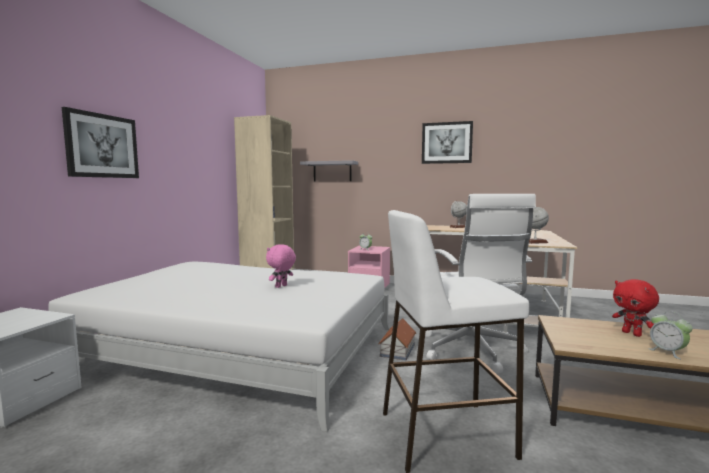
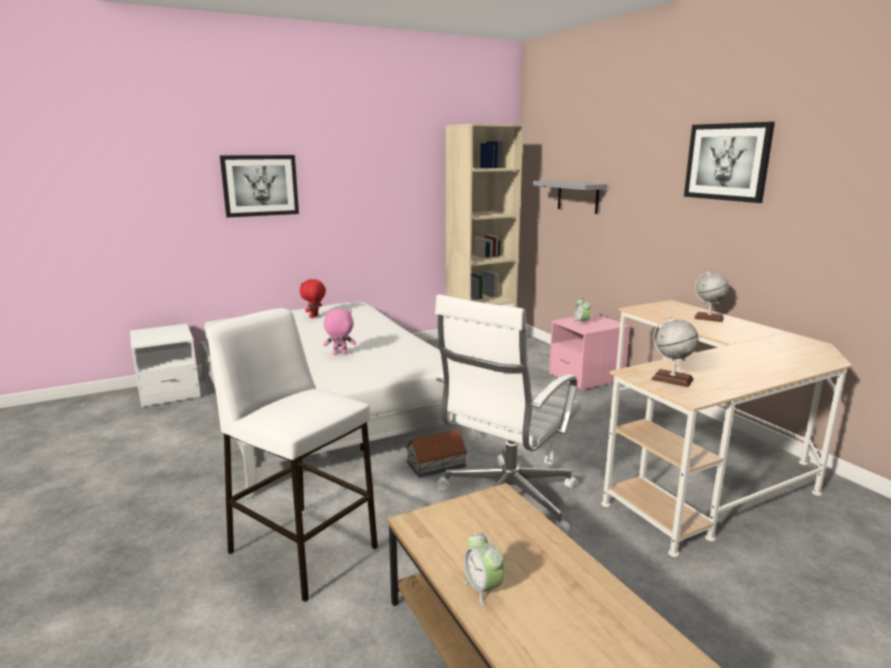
camera: 45 degrees right, 10 degrees up
(632, 334) = (526, 555): red plush toy -> red plush toy (314, 317)
(667, 352) = (483, 588): alarm clock -> alarm clock turned 45 degrees counterclockwise

